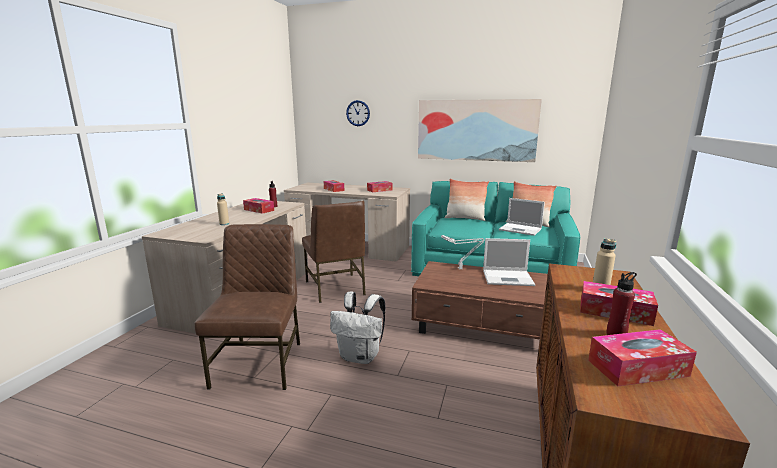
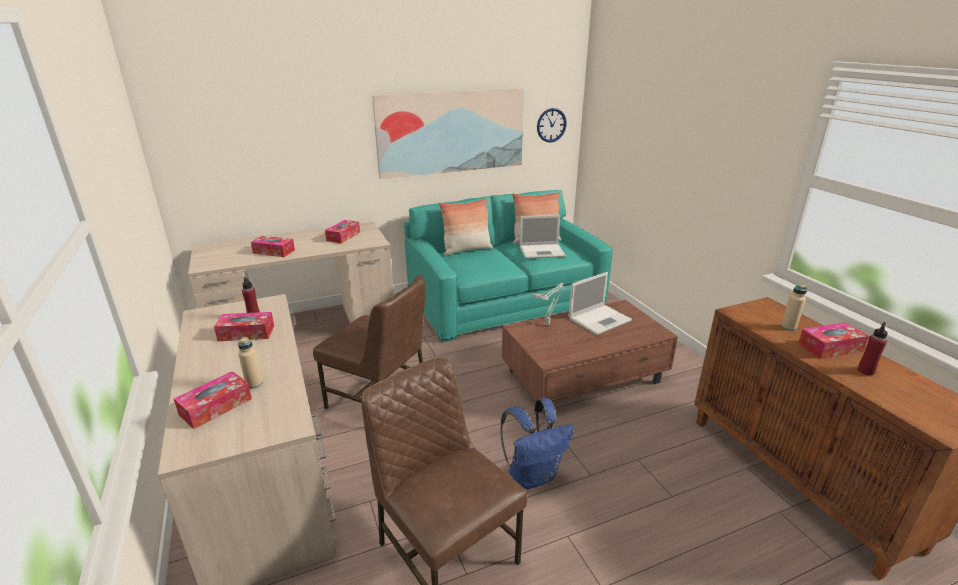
camera: 40 degrees left, 10 degrees up
(358, 113) = (272, 120): wall clock -> wall clock (551, 125)
(360, 356) = (533, 475): white backpack -> blue backpack
(637, 368) = (915, 395): tissue box -> tissue box (216, 407)

